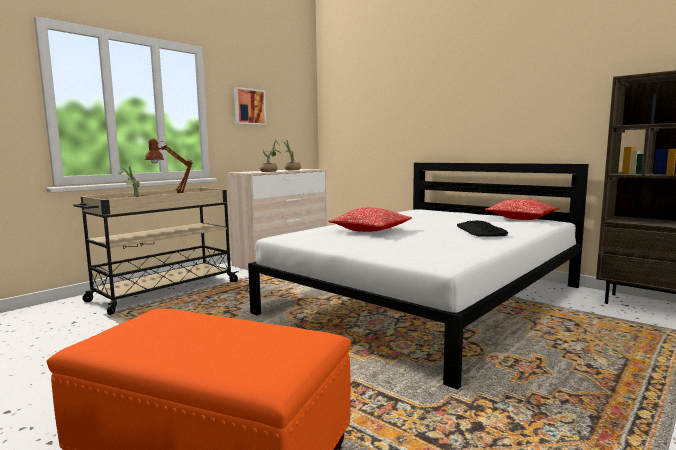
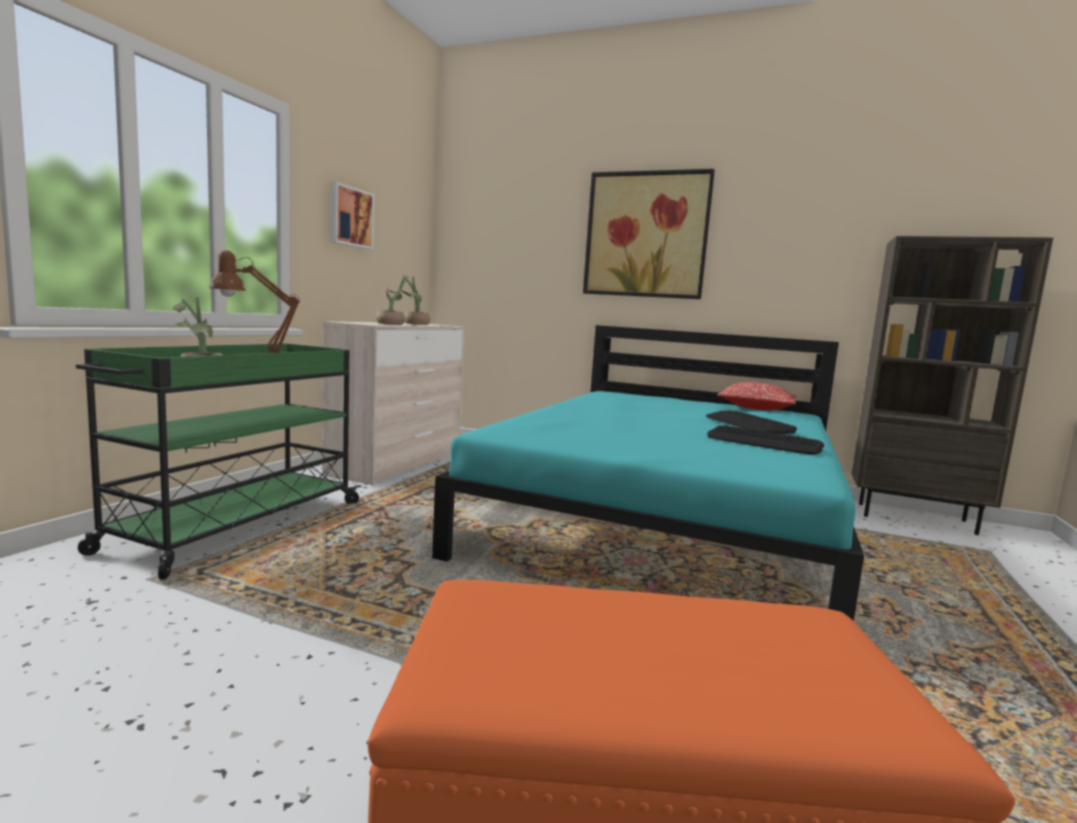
camera: 20 degrees left, 0 degrees up
(164, 291) = (236, 526): beige cart -> green cart
(371, 230) = (605, 423): pillow -> none
(428, 299) = (666, 520): white bed -> turquoise bed
(445, 95) = (646, 235): none -> picture
(465, 242) = (763, 442): none -> keyboard

